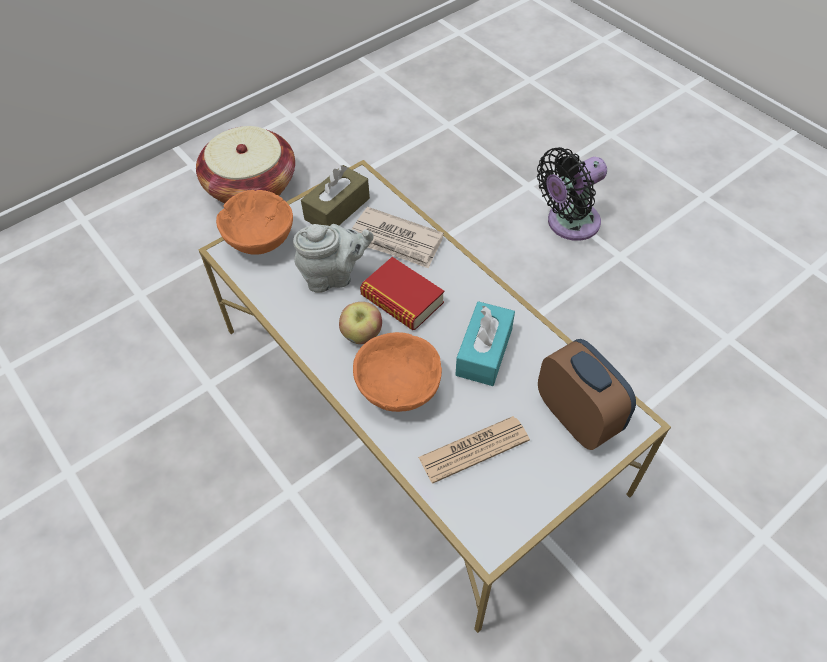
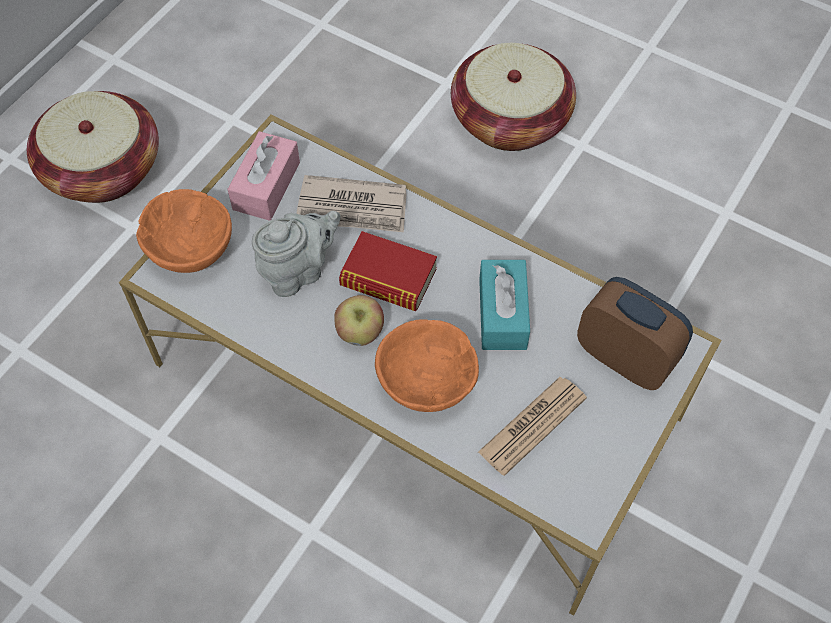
camera: 20 degrees left, 5 degrees up
(337, 209) = (266, 186): brown tissue box -> pink tissue box
(568, 223) = (510, 120): black fan -> basket

